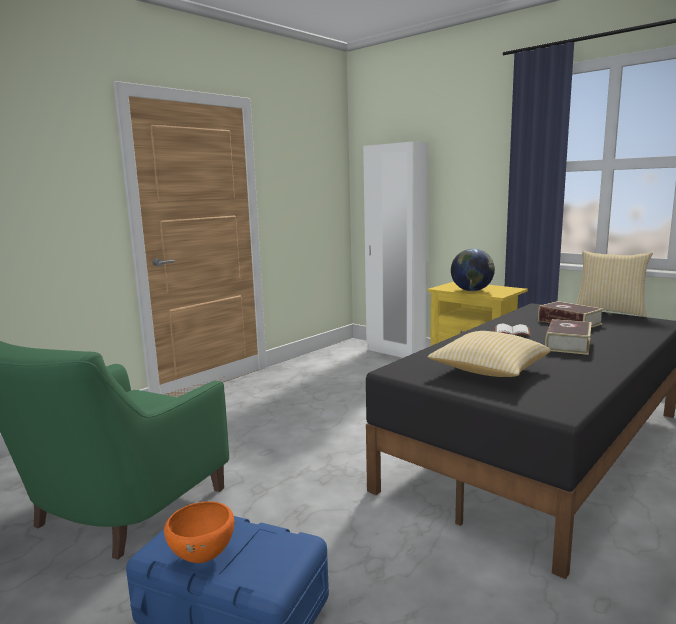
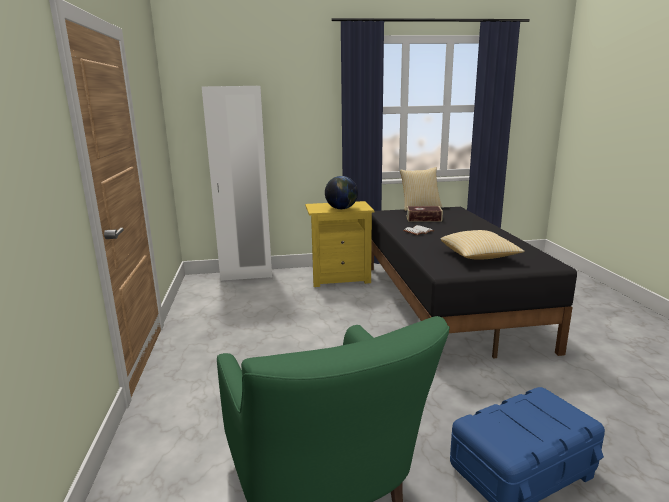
camera: 50 degrees left, 5 degrees up
(203, 558) = (536, 434): orange bowl -> none
(568, 344) = (460, 231): book -> none

